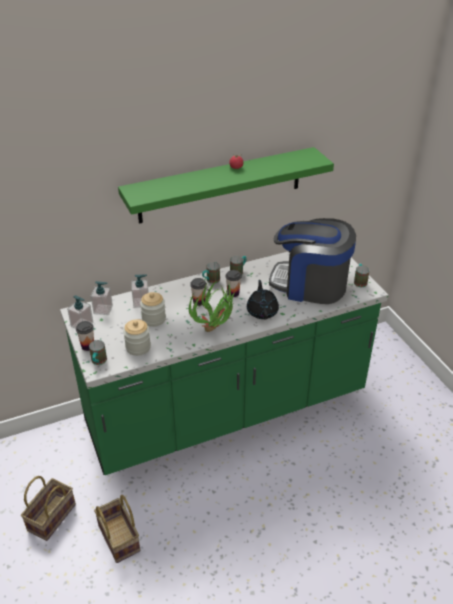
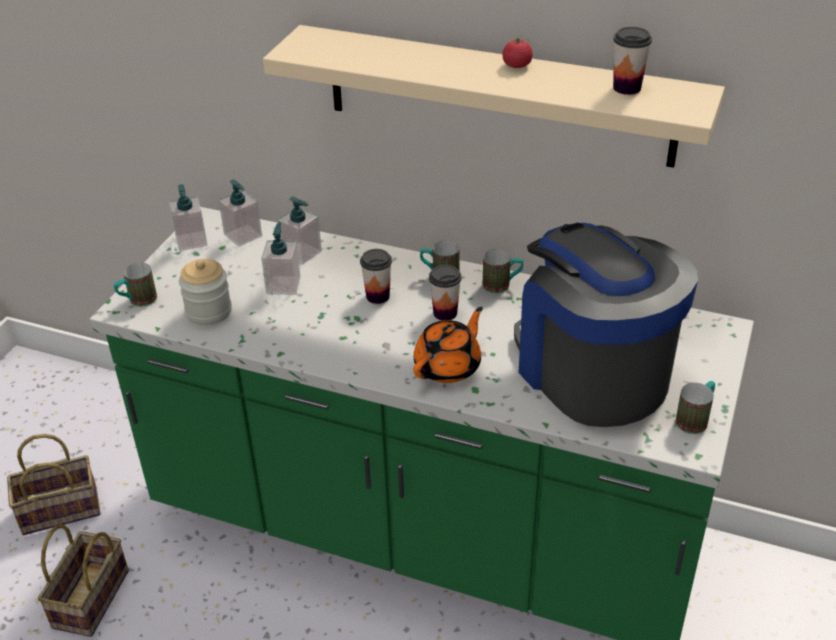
camera: 45 degrees right, 0 degrees up
(88, 346) = (157, 272): cup -> cup (627, 88)
(154, 319) = (283, 285): jar -> soap dispenser
(216, 331) = (338, 353): potted plant -> none
(221, 185) = (498, 95): green shelf -> beige shelf
(262, 311) = (449, 366): black teapot -> orange teapot

